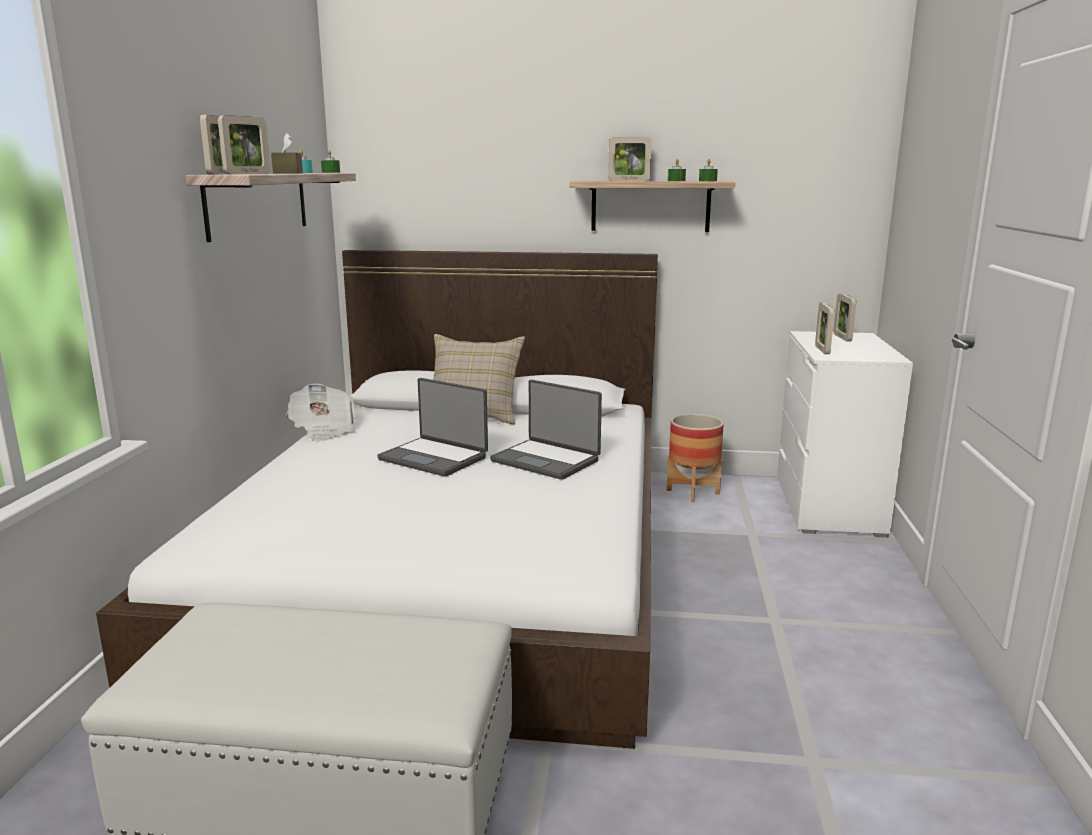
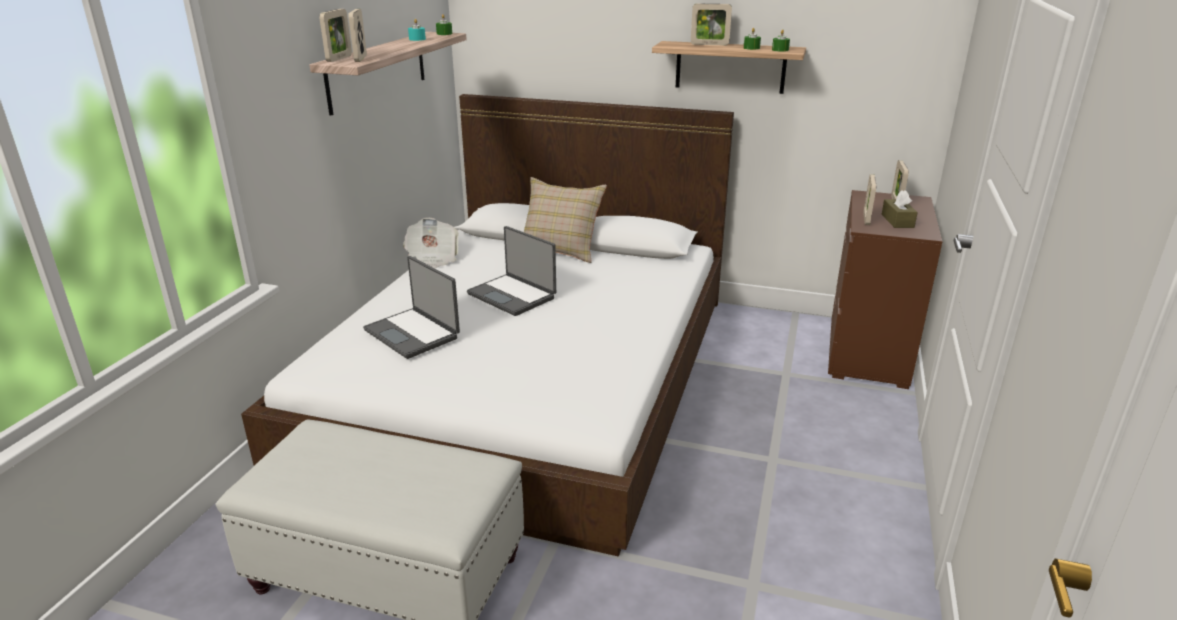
camera: 10 degrees right, 10 degrees up
(247, 174) = (360, 58): picture frame -> picture frame turned 135 degrees clockwise
(288, 173) = (400, 46): brown tissue box -> brown tissue box (897, 221)
(546, 460) = (603, 305): laptop -> laptop (413, 333)
(693, 492) = (750, 327): planter -> none
(828, 507) = (867, 353): white dresser -> brown dresser

